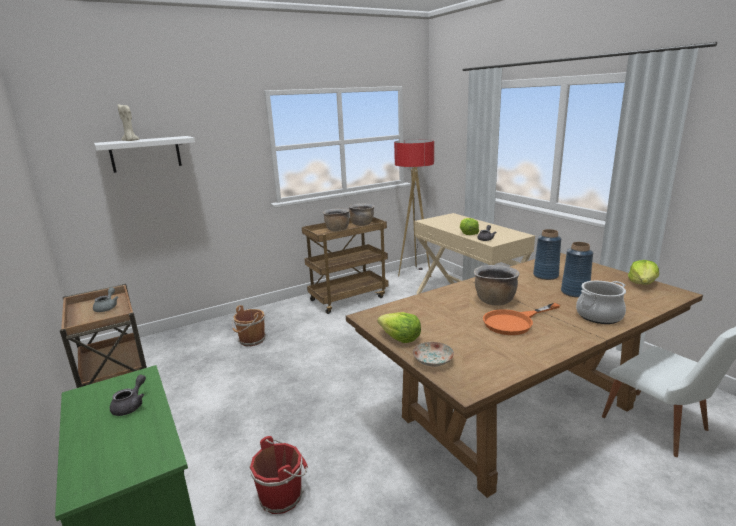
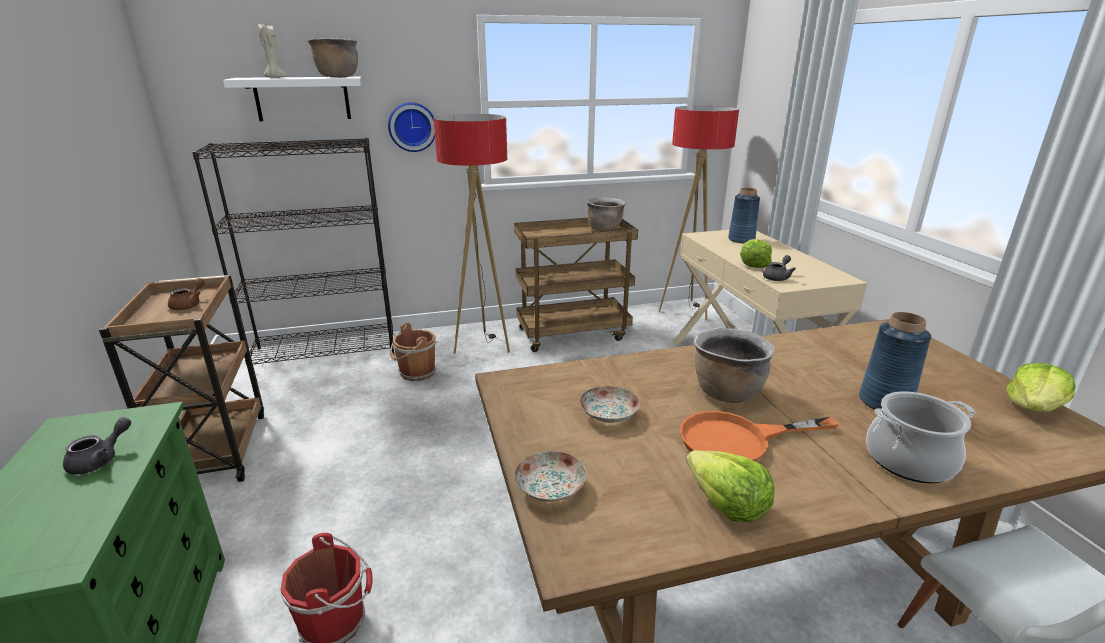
camera: 15 degrees right, 5 degrees up
(107, 307) = (189, 304): grey teapot -> brown teapot
(173, 338) = (326, 351): none -> black bookcase
(225, 167) = (412, 126): none -> wall clock
(290, 315) = (483, 345): none -> floor lamp
(337, 230) = (563, 233): brown cooking pot -> brown cooking pot (337, 77)
(400, 338) = (527, 431): lettuce -> lettuce (726, 504)
(439, 322) = (609, 414): none -> plate
(545, 275) = (846, 359): blue vase -> blue vase (741, 239)

